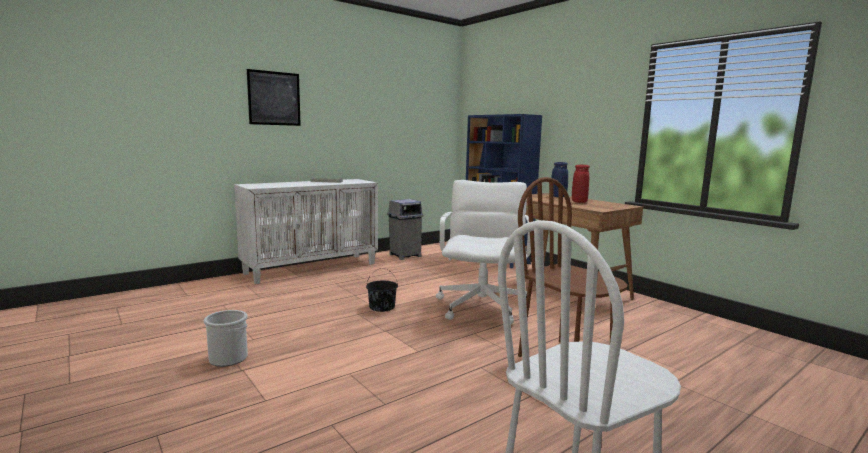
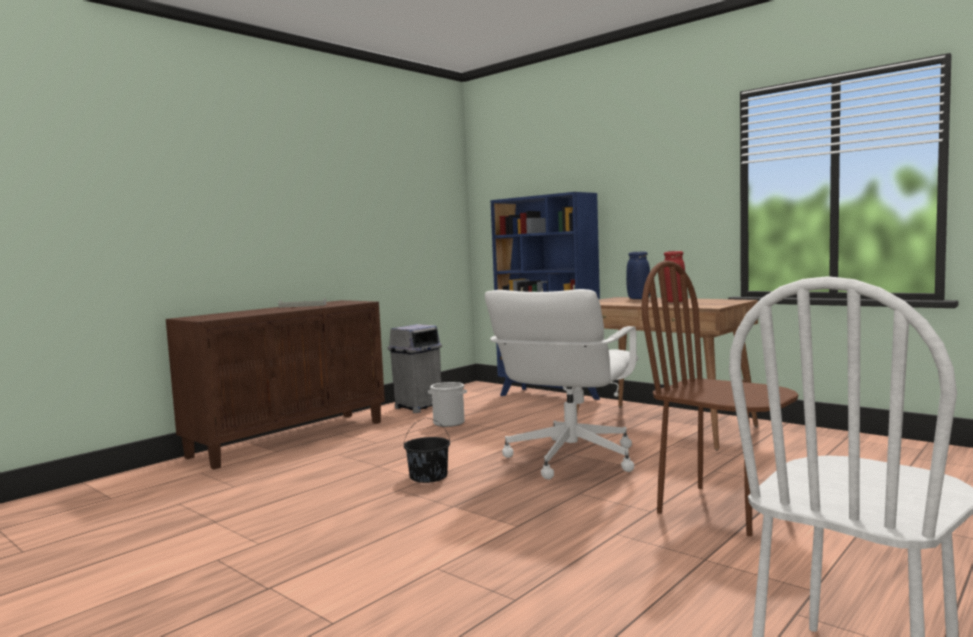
camera: 10 degrees left, 5 degrees down
(228, 358) = (235, 575): bucket -> bucket (448, 423)
(274, 98) = (219, 187): picture -> none
(312, 268) = (290, 438): white cabinet -> brown cabinet
(482, 307) = (569, 459): white office chair -> white office chair turned 150 degrees counterclockwise

